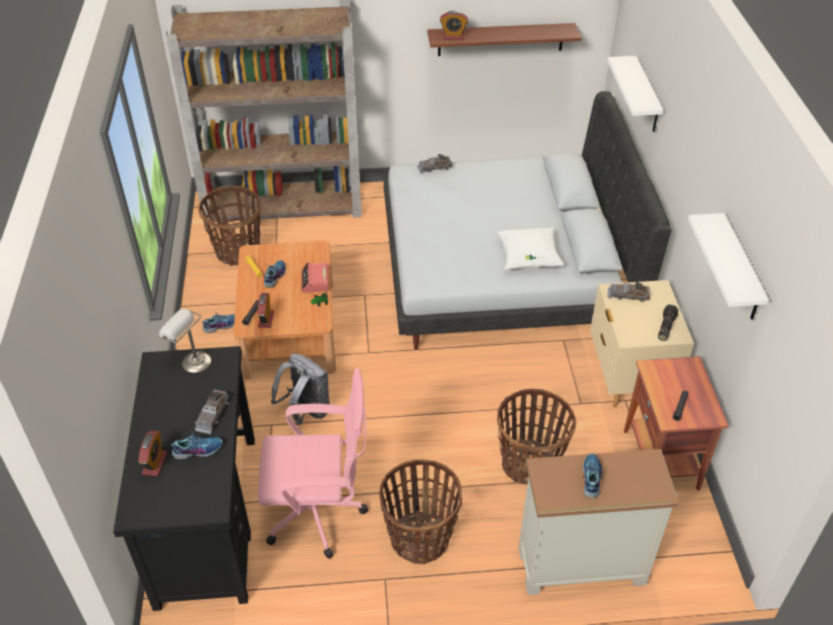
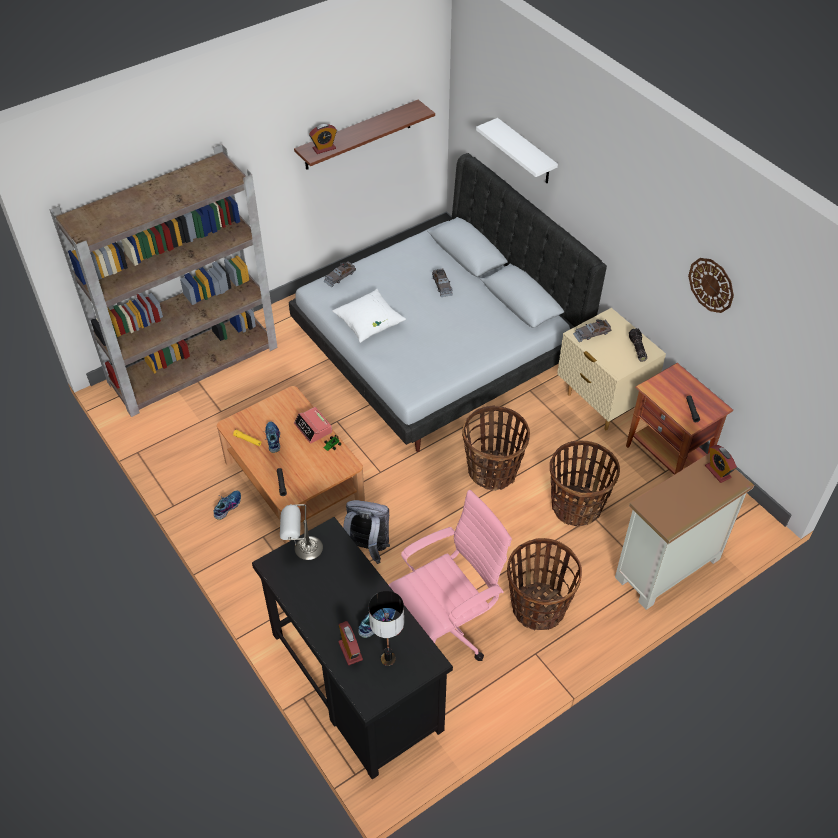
camera: 30 degrees left, 5 degrees up
(179, 487) = (388, 659): none -> table lamp
(212, 414) = (362, 586): grey toy car -> grey toy car (442, 285)
(238, 251) = (186, 429): basket -> basket (492, 471)
(266, 319) = (297, 482): alarm clock -> alarm clock (717, 472)
(528, 256) = (481, 330): white pillow -> white pillow (369, 322)
(590, 478) = (684, 495): shoe -> none
(740, 269) = (711, 285): white shelf -> wall clock

